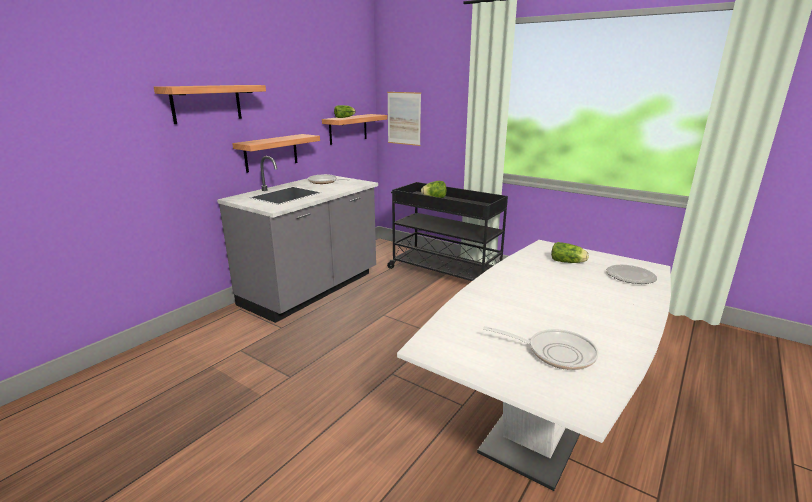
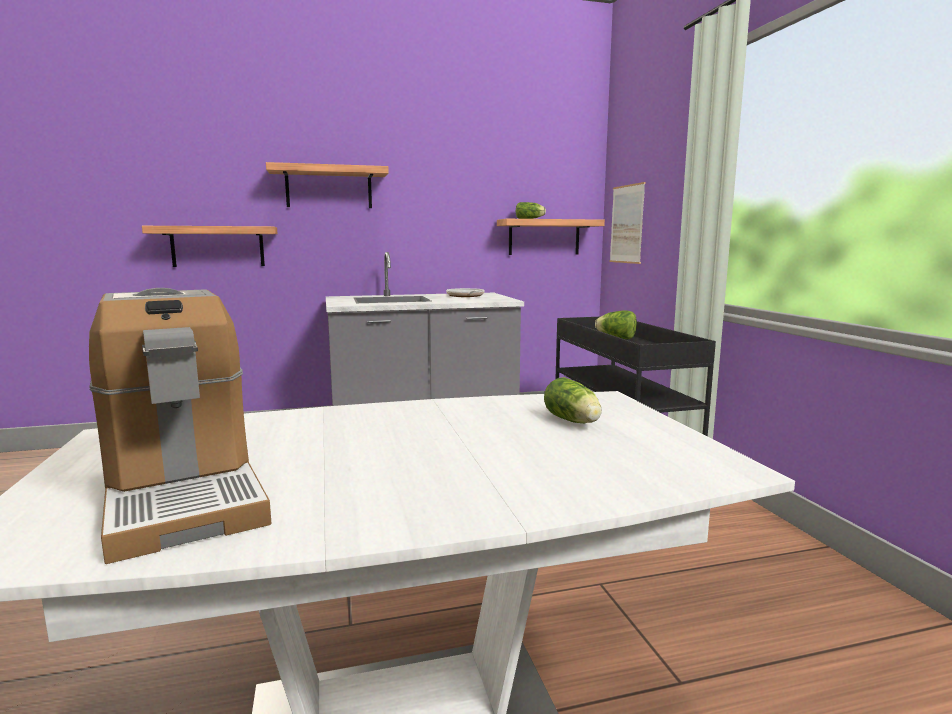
camera: 40 degrees right, 10 degrees down
(271, 152) = (410, 253): shelf -> shelf (218, 246)
(555, 353) = (183, 493): frying pan -> coffee machine
(630, 276) = (633, 465): plate -> none

